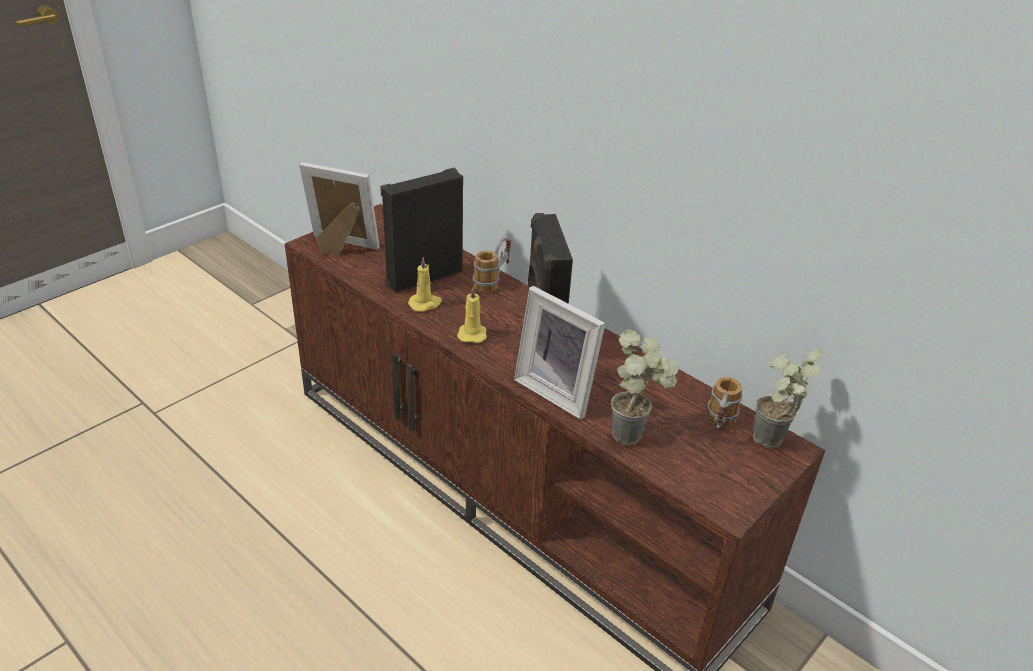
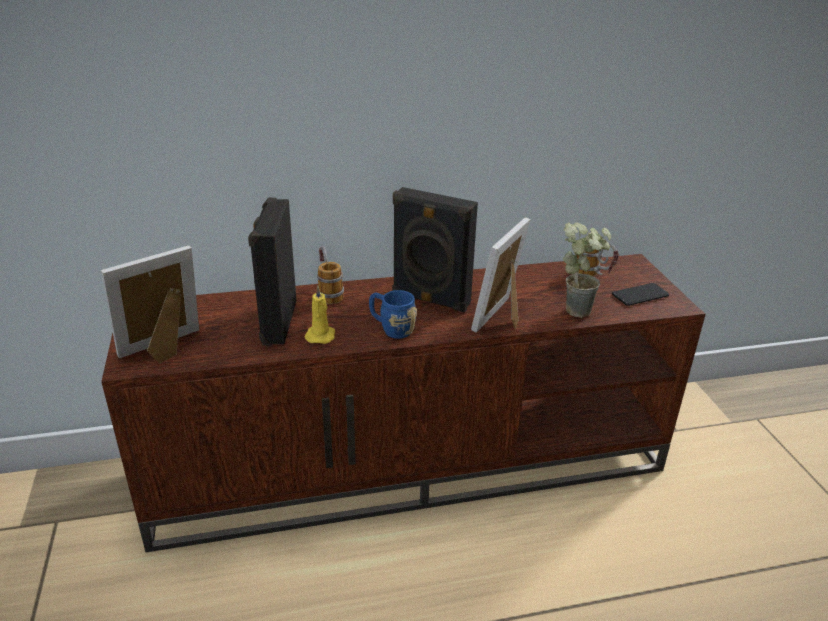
camera: 55 degrees left, 5 degrees down
(472, 334) = (391, 328): yellow candle -> blue mug
(558, 391) = (503, 318): picture frame -> picture frame turned 135 degrees clockwise
(717, 473) = (640, 295): none -> phone
(770, 446) = (626, 267): potted plant -> none

